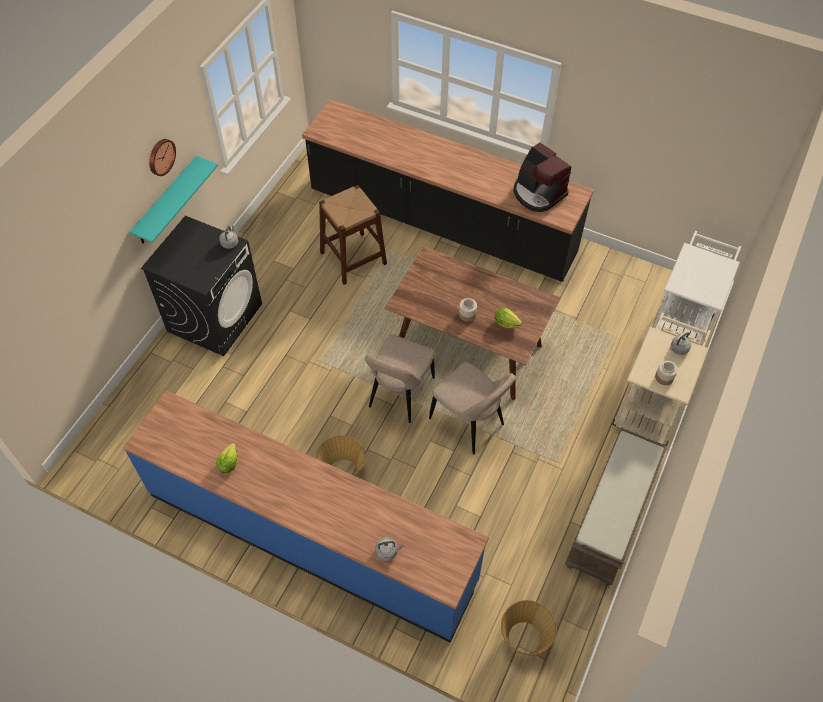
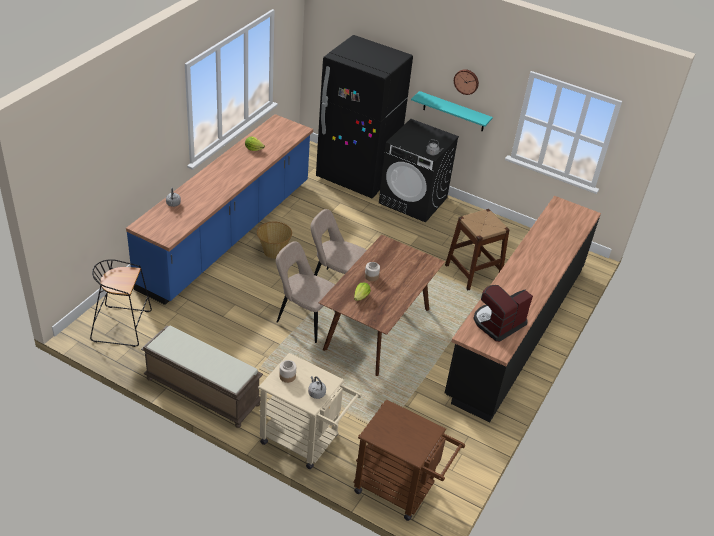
camera: 90 degrees right, 15 degrees down
(162, 385) = (356, 177): none -> black fridge
(469, 423) = (304, 320): beige chair -> beige chair turned 75 degrees clockwise
(524, 638) = (123, 326): basket -> black stool
(682, 321) = (400, 490): white cart -> brown cart

